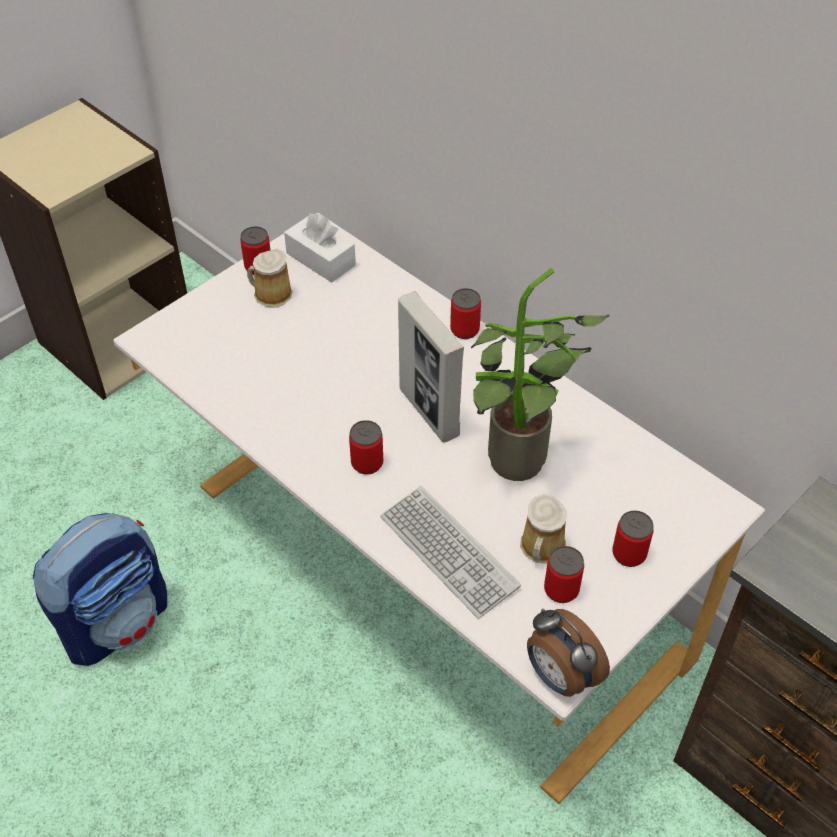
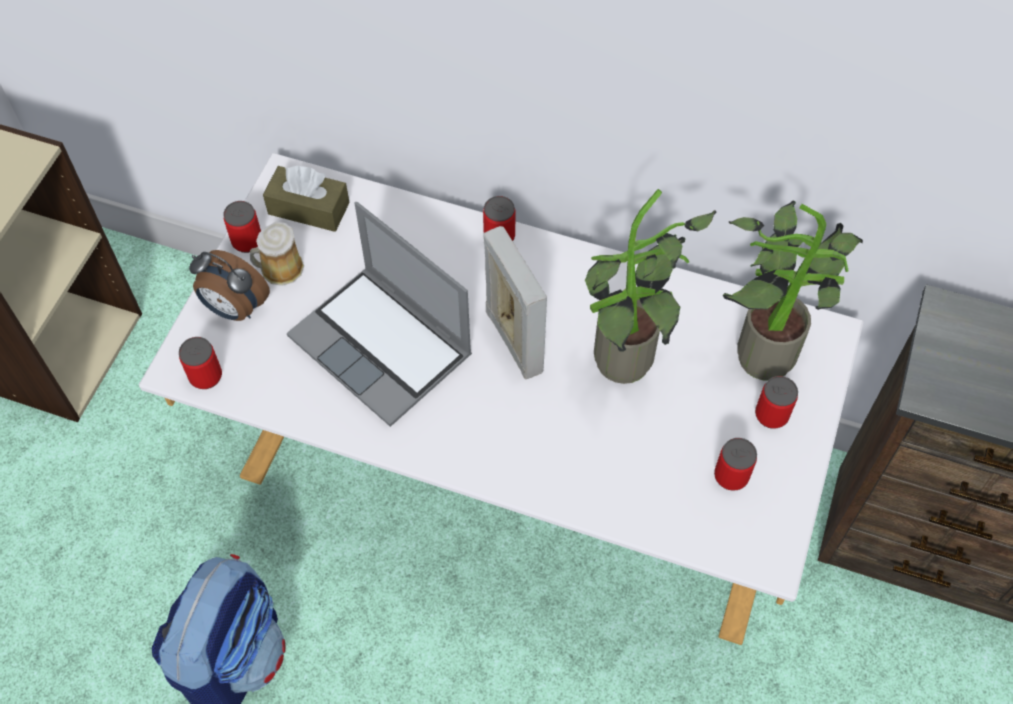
camera: 25 degrees left, 10 degrees up
(318, 378) = (384, 347): none -> laptop
(321, 259) = (308, 208): white tissue box -> brown tissue box
(367, 463) = (484, 420): can -> can (205, 376)
(429, 412) = (514, 341): picture frame -> picture frame turned 150 degrees counterclockwise
(448, 552) = (611, 482): keyboard -> none
(541, 548) = (693, 442): mug -> none
(560, 677) = (773, 562): alarm clock -> alarm clock (234, 309)
(654, 498) = (766, 349): none -> potted plant

